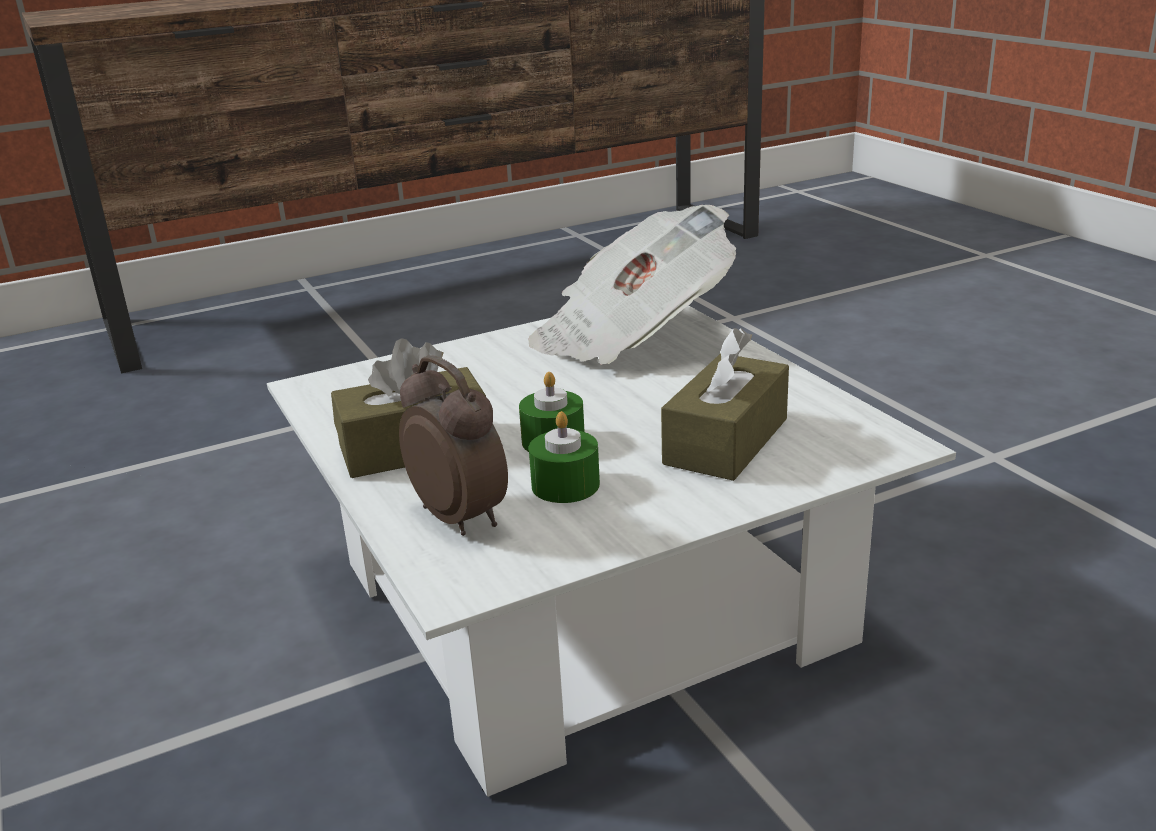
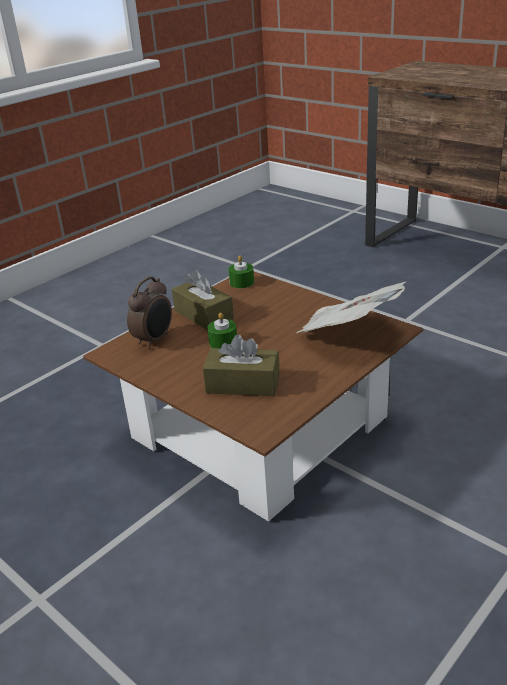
camera: 70 degrees right, 5 degrees up
(565, 485) = (186, 355): green candle -> green candle (241, 282)
(588, 603) = (259, 428): white coffee table -> brown coffee table

